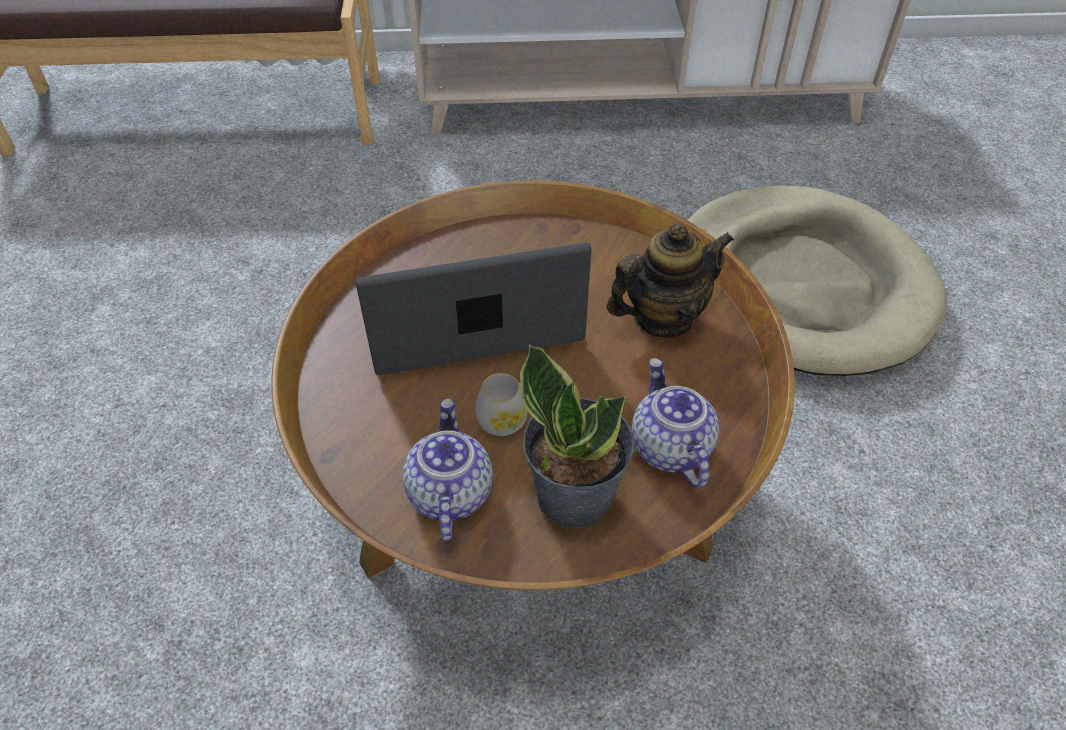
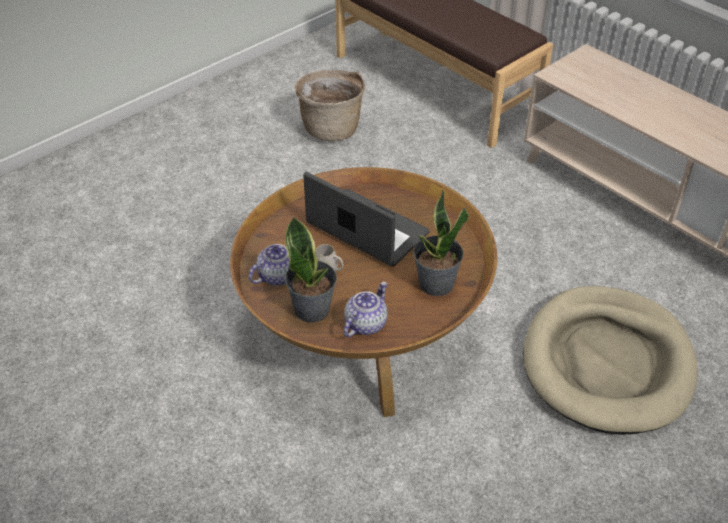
camera: 50 degrees right, 5 degrees down
(122, 251) = (331, 127): none -> basket
(662, 317) = (436, 284): teapot -> potted plant

